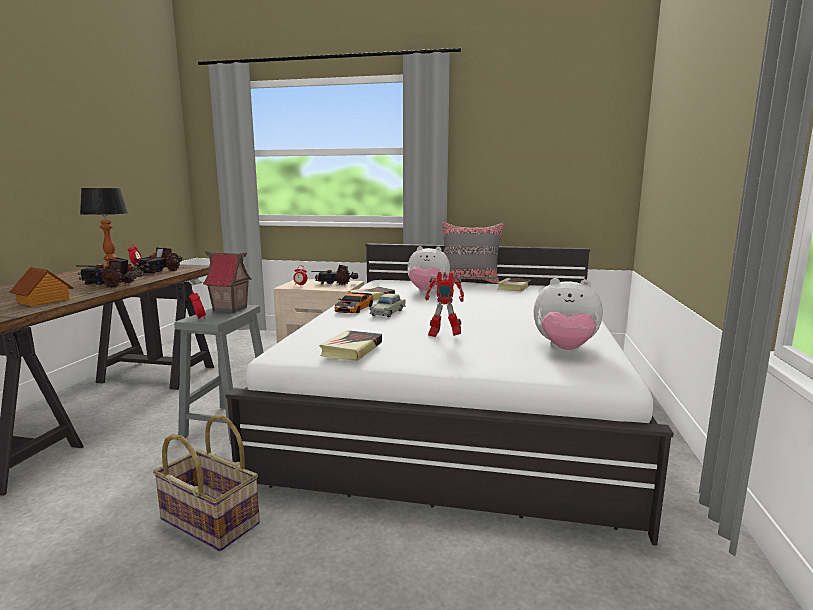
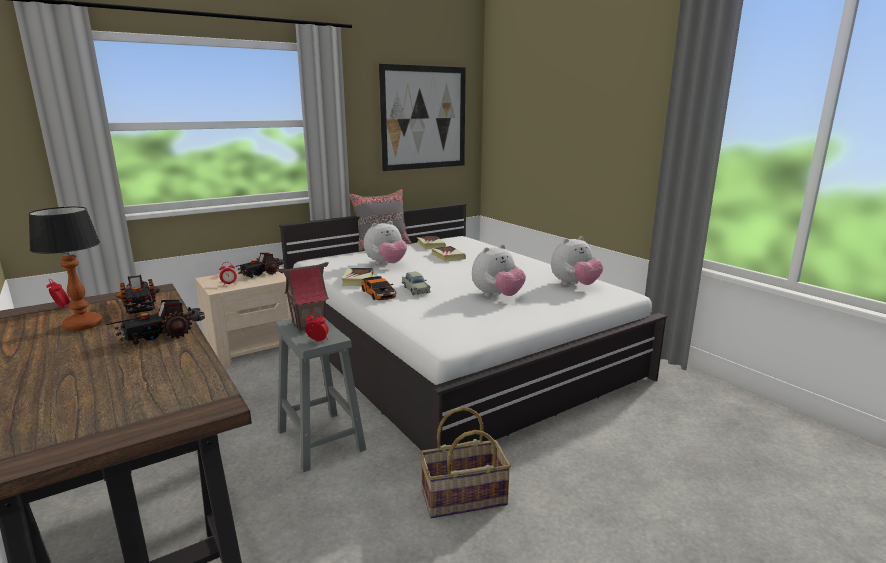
camera: 45 degrees left, 5 degrees up
(43, 301) = (177, 374): toy house -> none
(351, 349) = (484, 324): book -> book (447, 256)
(443, 336) = (497, 296): toy robot -> plush toy
(553, 145) = (424, 118): none -> picture

